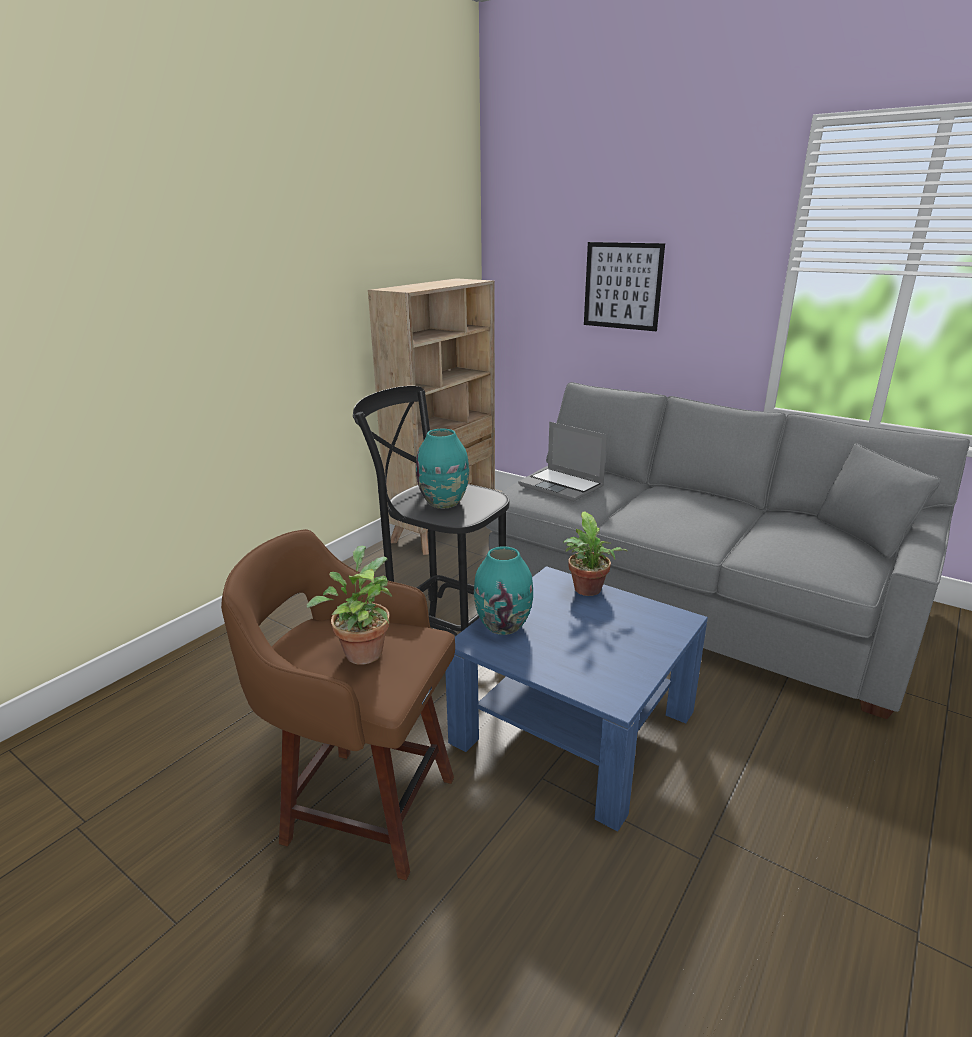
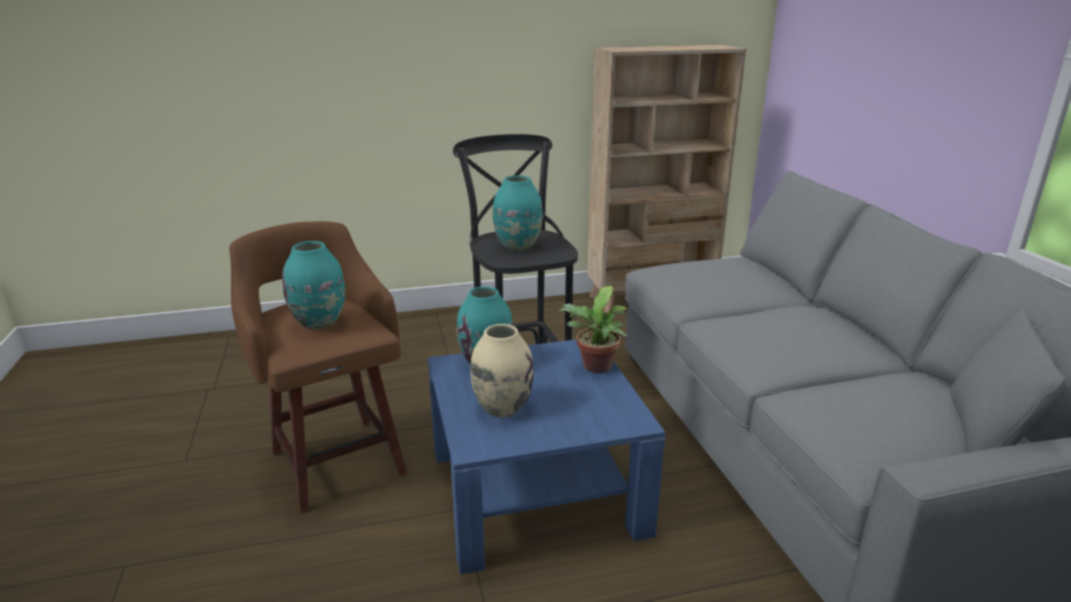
camera: 40 degrees right, 0 degrees up
(362, 651) = (320, 322): potted plant -> turquoise vase
(562, 486) = (706, 276): laptop -> none
(581, 656) = (502, 408): none -> beige vase
(622, 286) = (886, 65): picture -> none

